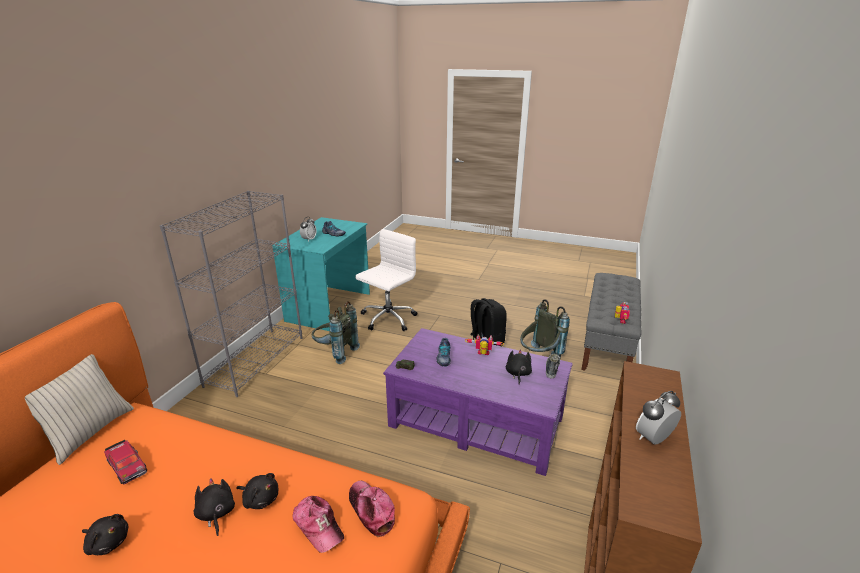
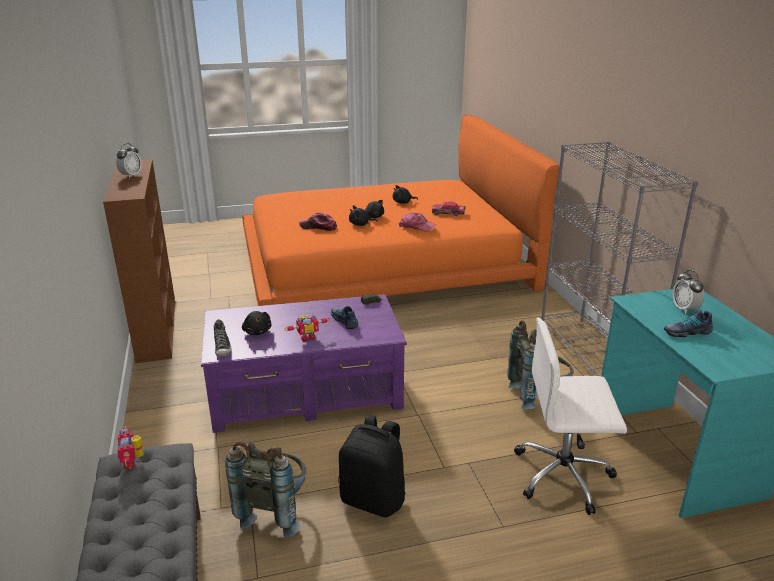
camera: 145 degrees right, 0 degrees up
(89, 432) = (501, 215): beige pillow -> none
(371, 510) = (298, 237): cap -> cap (416, 227)
(387, 319) = (564, 475): white office chair -> white office chair turned 90 degrees clockwise

